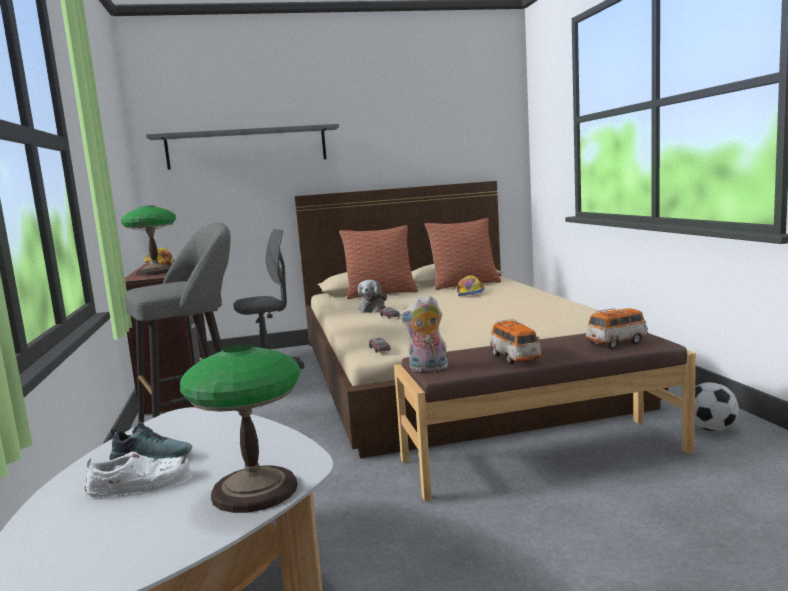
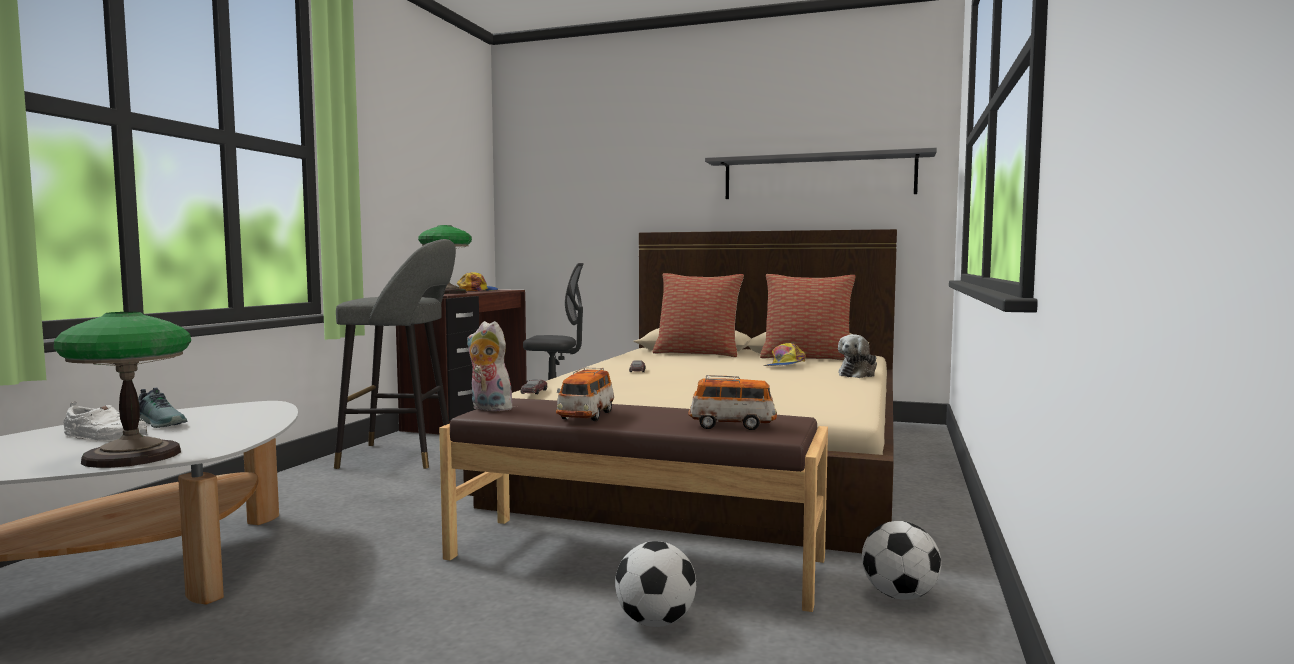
camera: 30 degrees right, 5 degrees down
(247, 147) = (599, 177): grey shelf -> grey shelf (818, 177)
(373, 309) = (646, 363): plush toy -> plush toy (858, 374)
(636, 489) = (655, 622): none -> football

